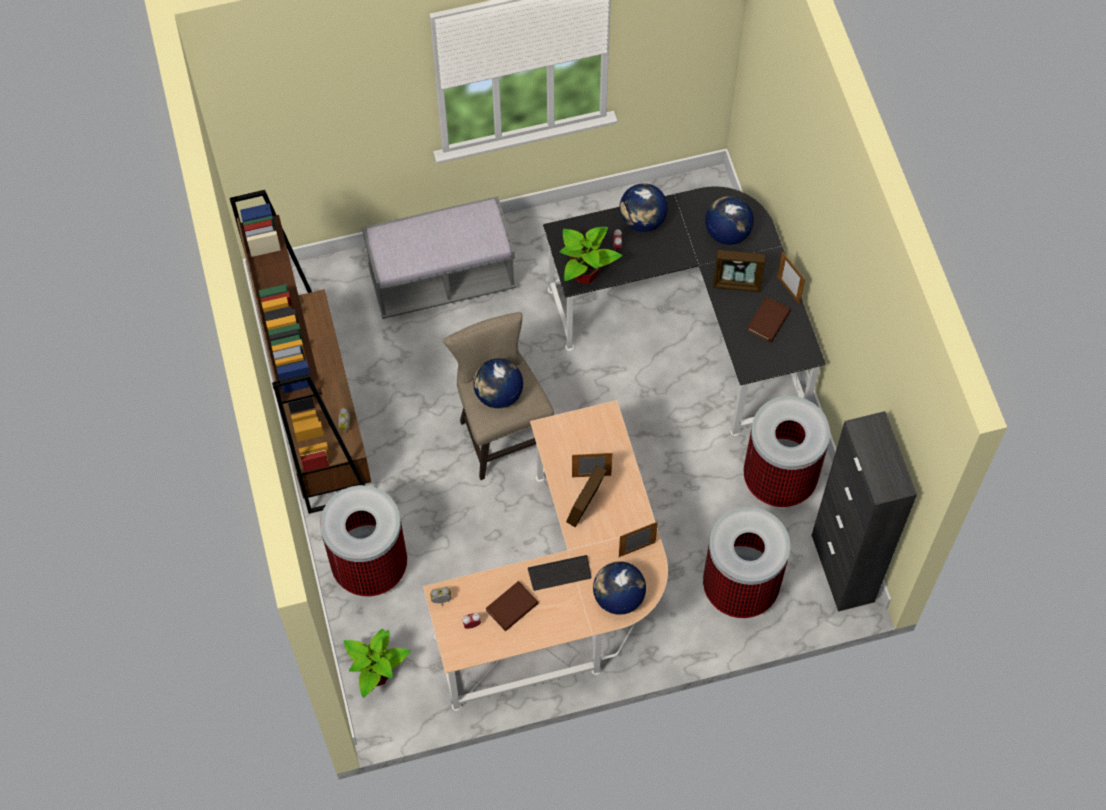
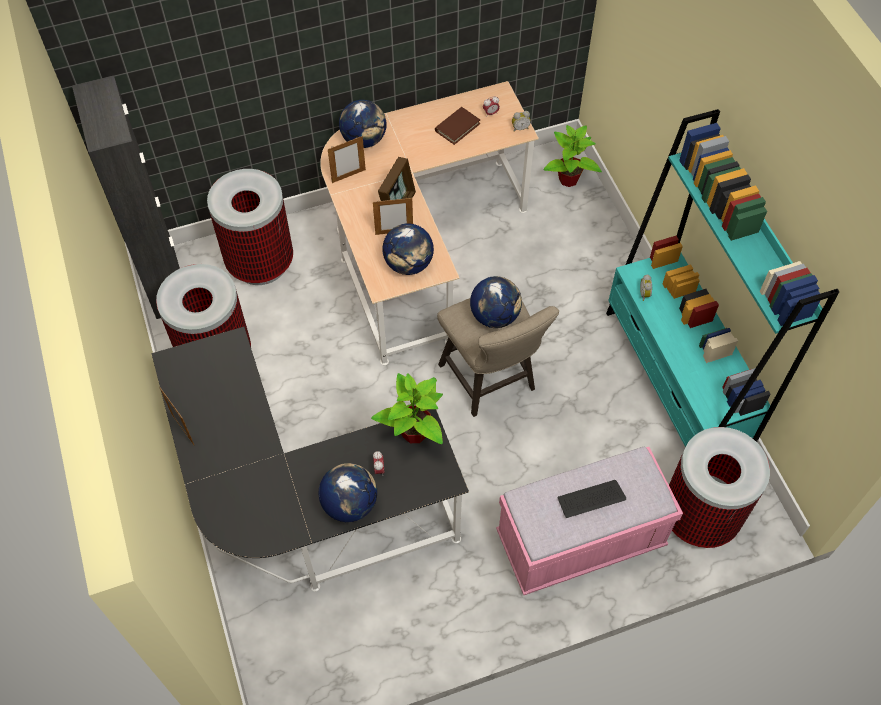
camera: 175 degrees right, 5 degrees down
(319, 418) = (675, 382): brown bookcase -> turquoise bookcase
(370, 565) = (593, 258): trash can -> trash can (699, 516)
(442, 280) = (580, 541): grey bench -> pink bench
(559, 573) = (418, 154): keyboard -> keyboard (591, 499)
(727, 232) = (248, 495): globe -> globe (408, 264)
(737, 283) = (240, 434): picture frame -> none
(768, 321) = (208, 394): brown book -> none

